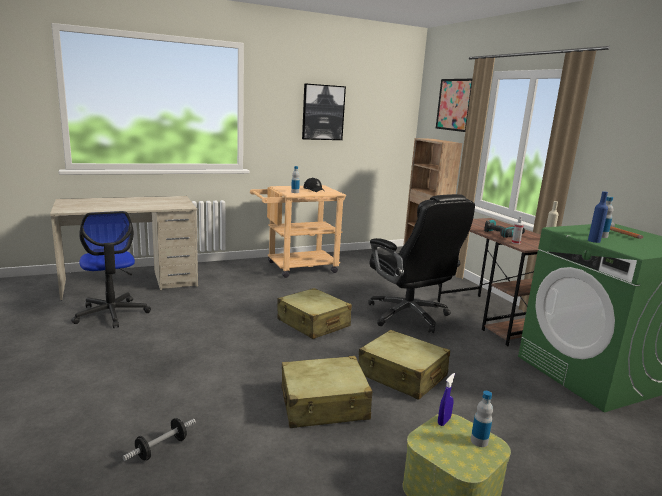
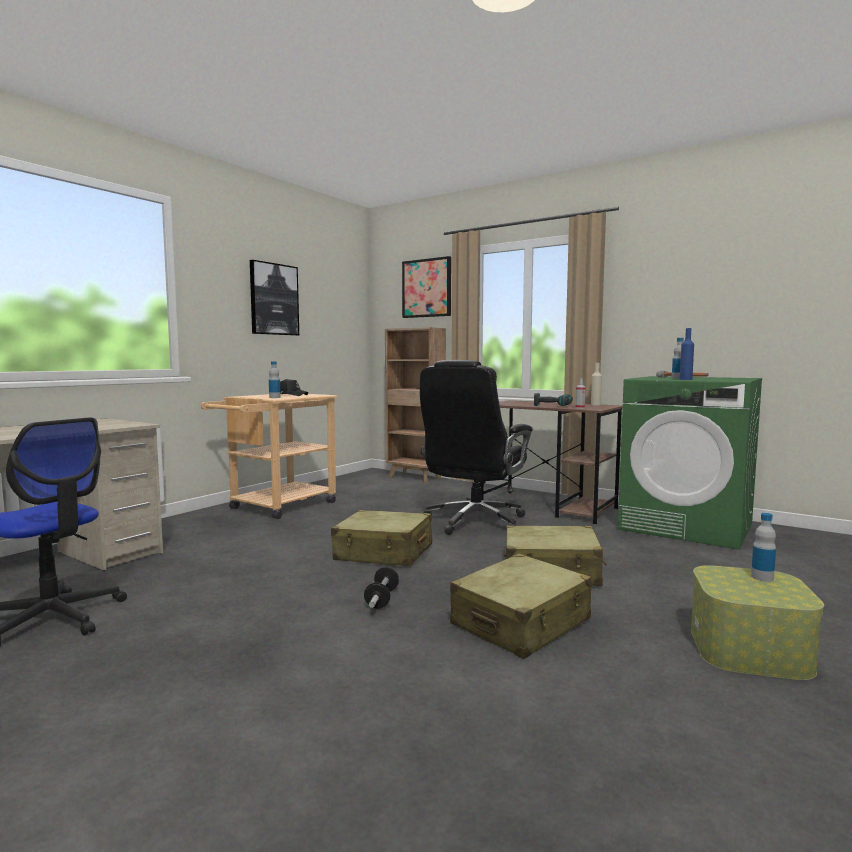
camera: 30 degrees left, 10 degrees down
(161, 448) = (403, 749): dumbbell -> dumbbell (382, 599)
(409, 316) = (474, 522): black office chair -> black office chair turned 90 degrees clockwise
(444, 421) = (709, 573): blue spray bottle -> none

